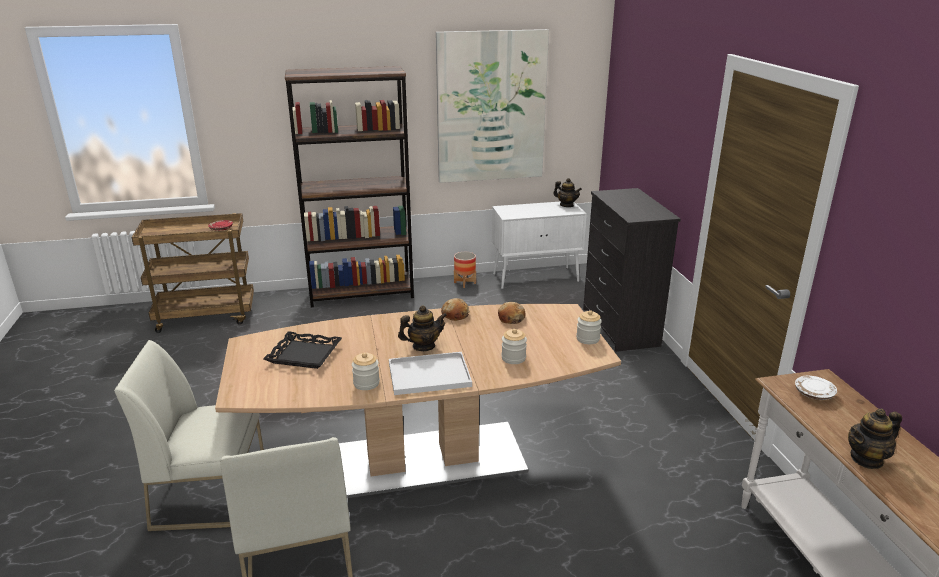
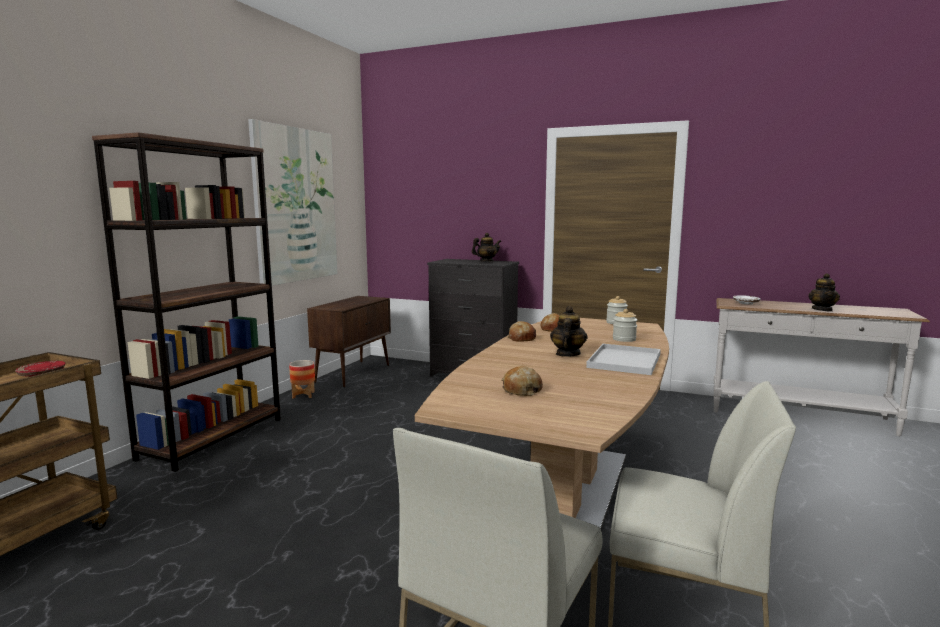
camera: 55 degrees left, 15 degrees down
(304, 355) = (521, 390): black tray -> bread
(366, 383) = (617, 379): jar -> none
(536, 278) = (353, 373): white cabinet -> brown cabinet
(566, 205) = (363, 297): teapot -> teapot (486, 261)

